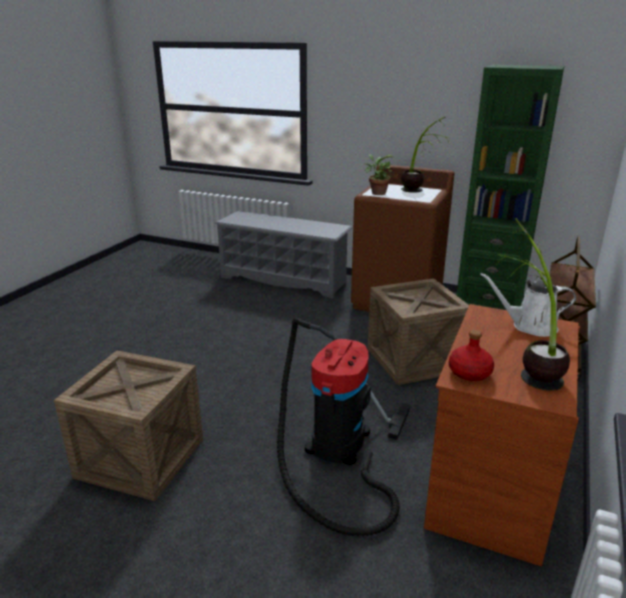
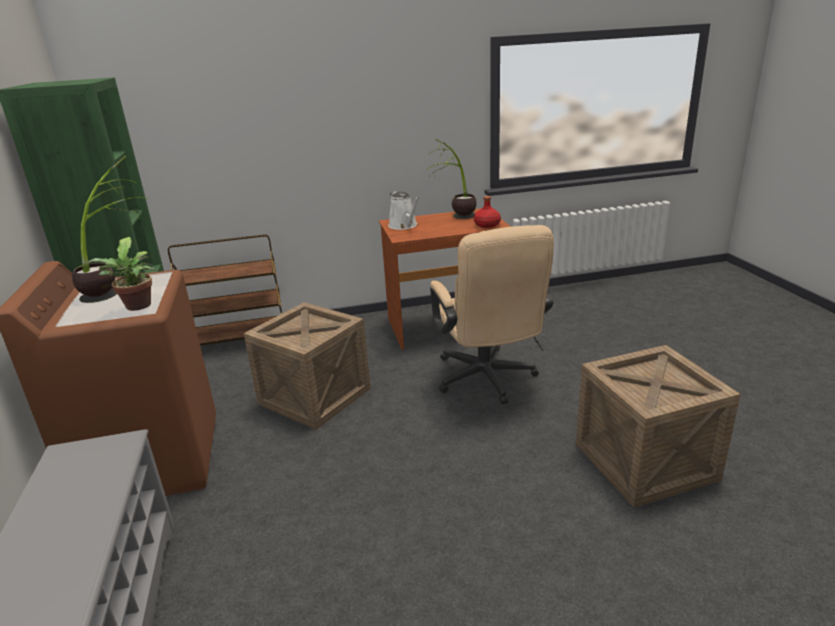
camera: 125 degrees left, 0 degrees up
(337, 447) = (488, 381): vacuum cleaner -> beige office chair

